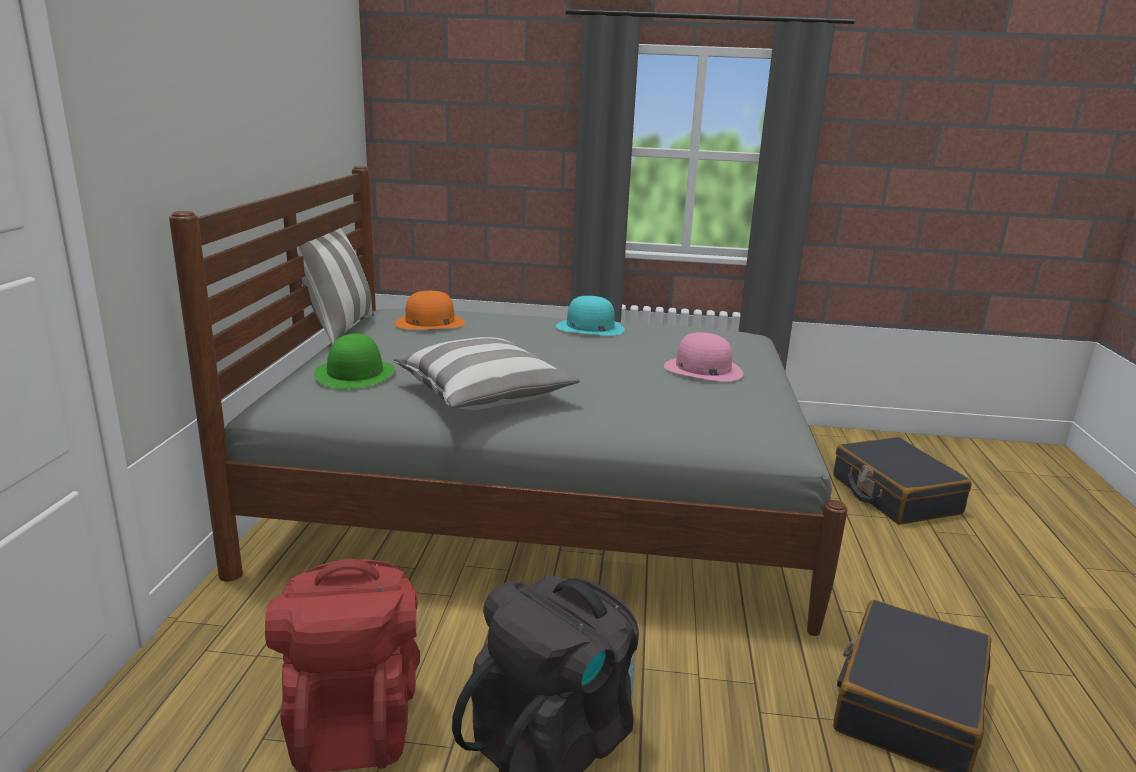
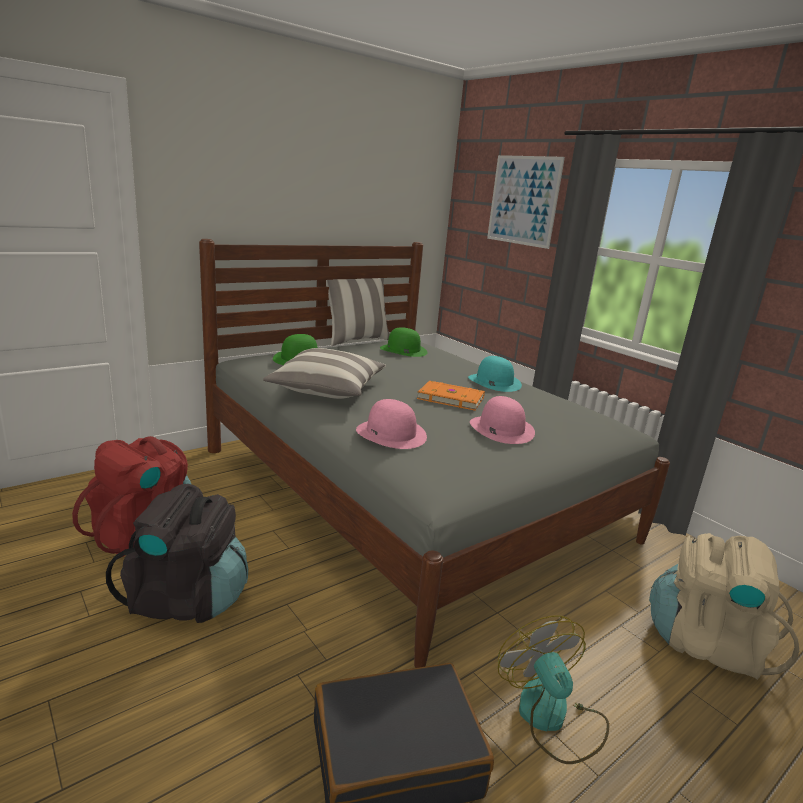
camera: 45 degrees right, 0 degrees up
(429, 323) = (403, 350): orange hat -> green hat
(500, 96) = (523, 200): none -> picture
(602, 357) = (450, 398): none -> orange book
(654, 412) = (391, 434): none -> pink hat
(894, 495) = (706, 643): black suitcase -> beige backpack
(918, 602) = (551, 717): none -> fan

